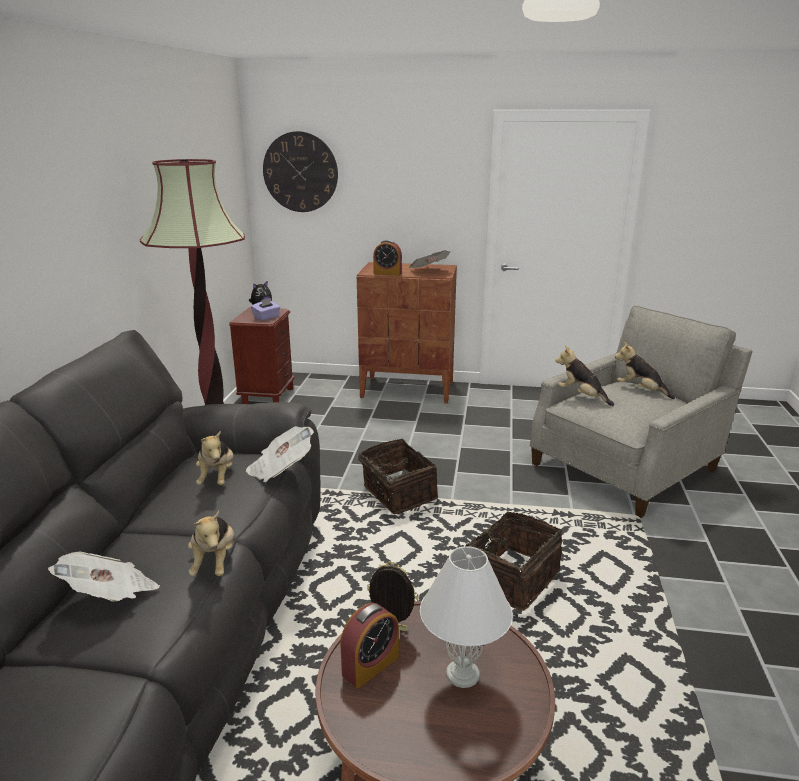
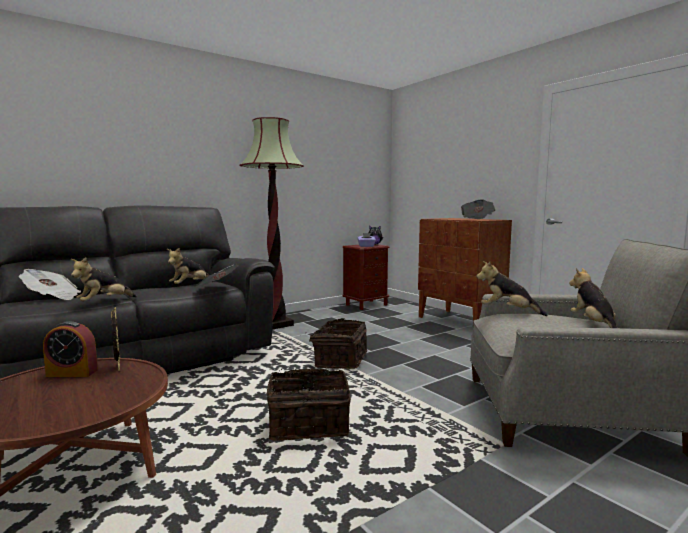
camera: 45 degrees right, 15 degrees down
(300, 172) = (417, 156): wall clock -> none
(387, 273) = (442, 219): alarm clock -> none
(462, 675) = (81, 396): white table lamp -> none
(581, 396) = (508, 312): plush toy -> plush toy turned 60 degrees counterclockwise

